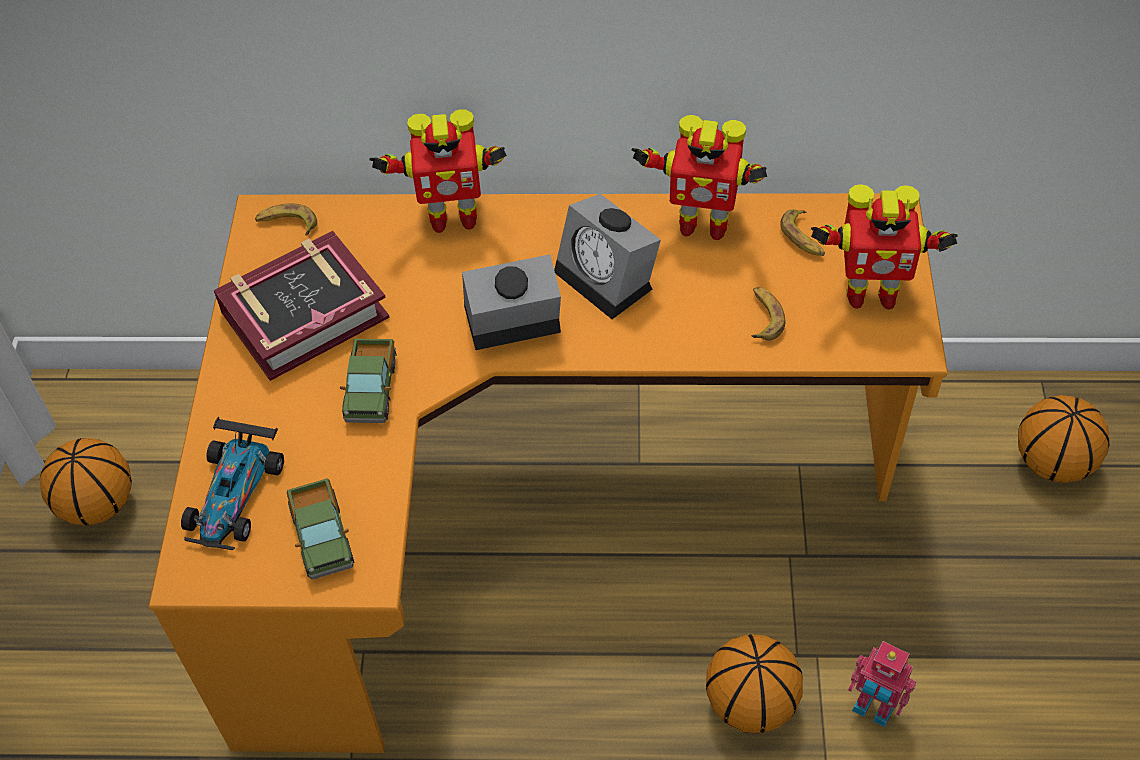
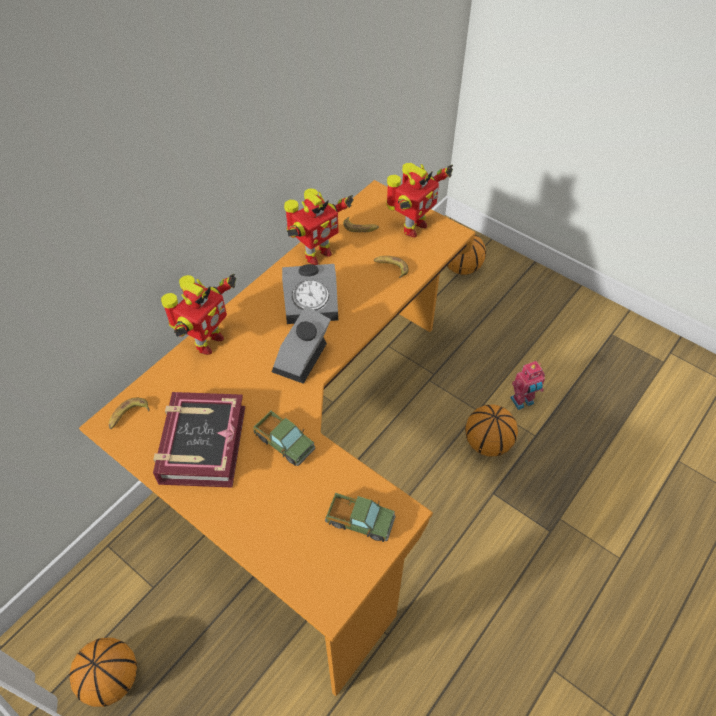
camera: 55 degrees left, 0 degrees up
(234, 494) = (294, 549): toy car -> none

